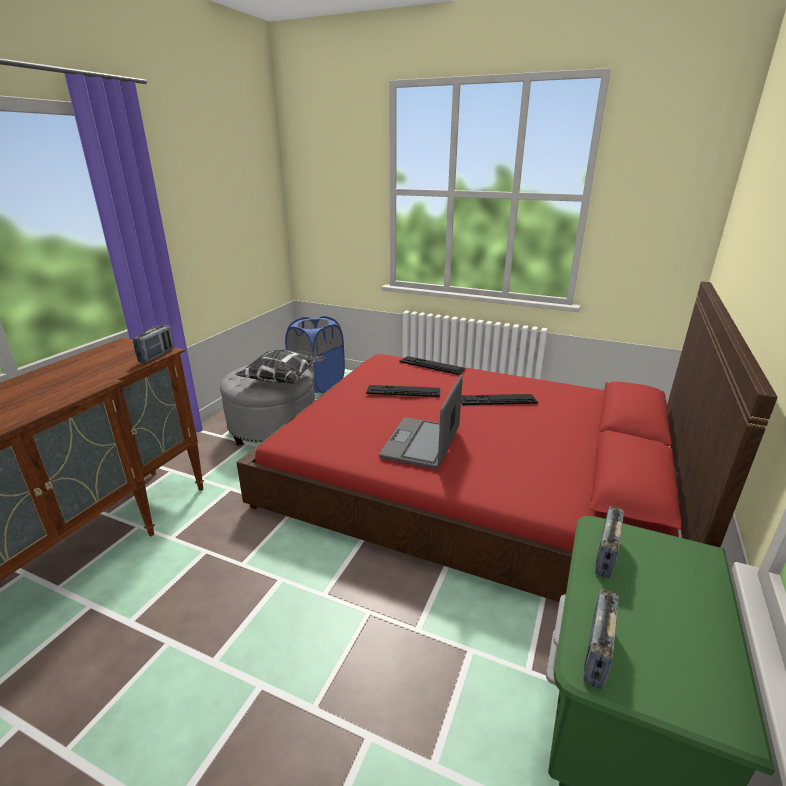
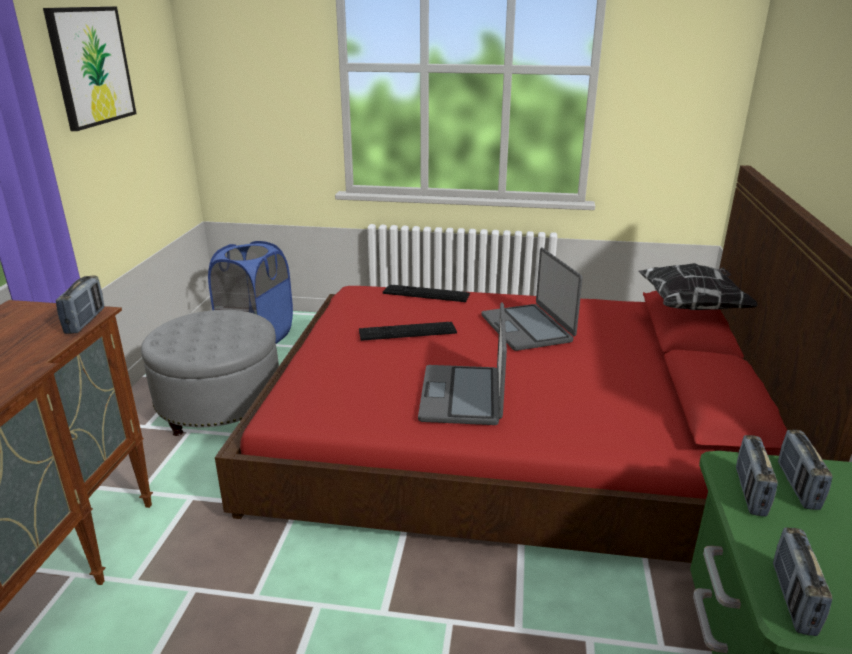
camera: 15 degrees left, 0 degrees up
(210, 186) = (91, 66): none -> picture
(283, 380) = (235, 335): pillow -> pillow (692, 306)
(497, 399) = (527, 328): keyboard -> laptop
(653, 558) = (797, 486): none -> radio

